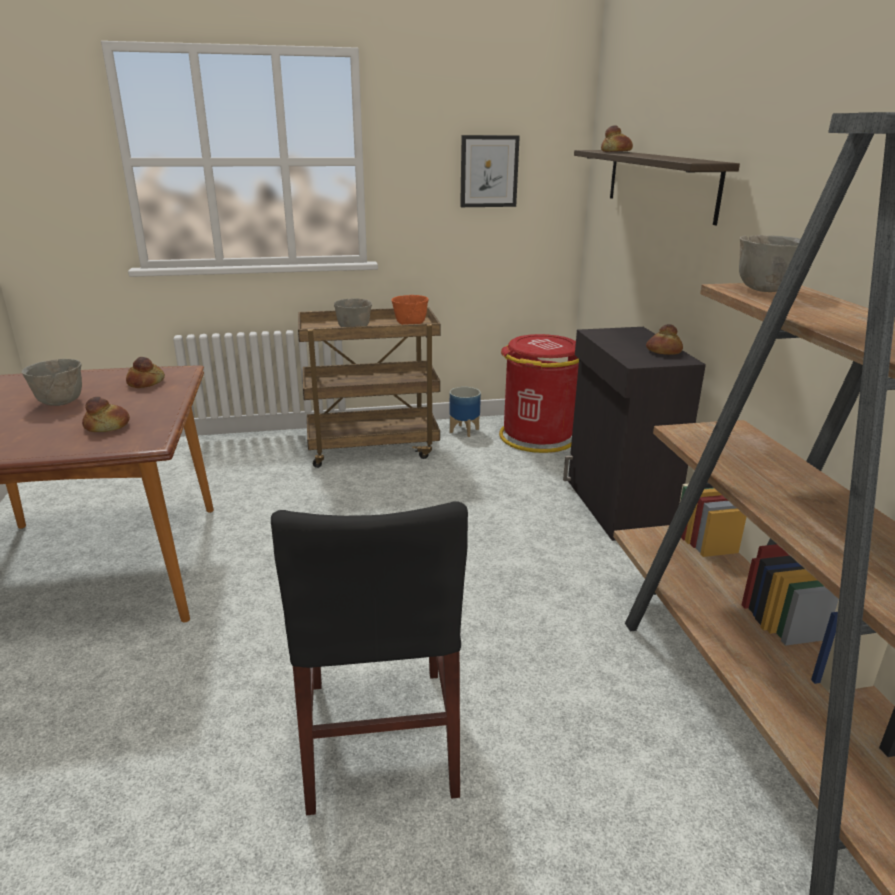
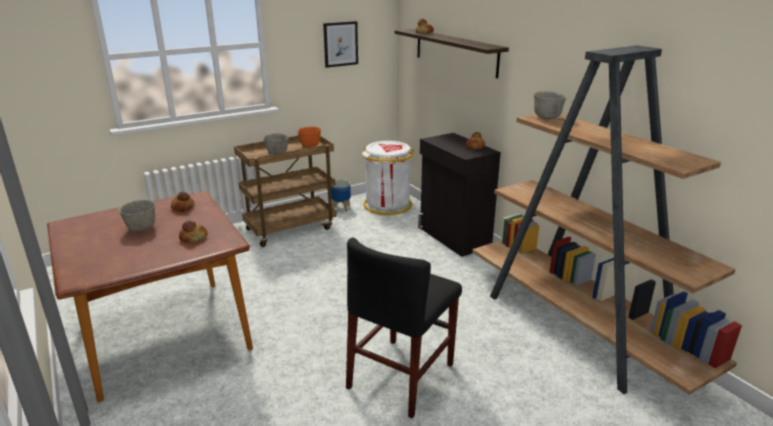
camera: 20 degrees left, 0 degrees up
(379, 735) = (401, 375): black chair -> black chair turned 60 degrees clockwise
(537, 437) = (387, 205): red trash can -> white trash can

